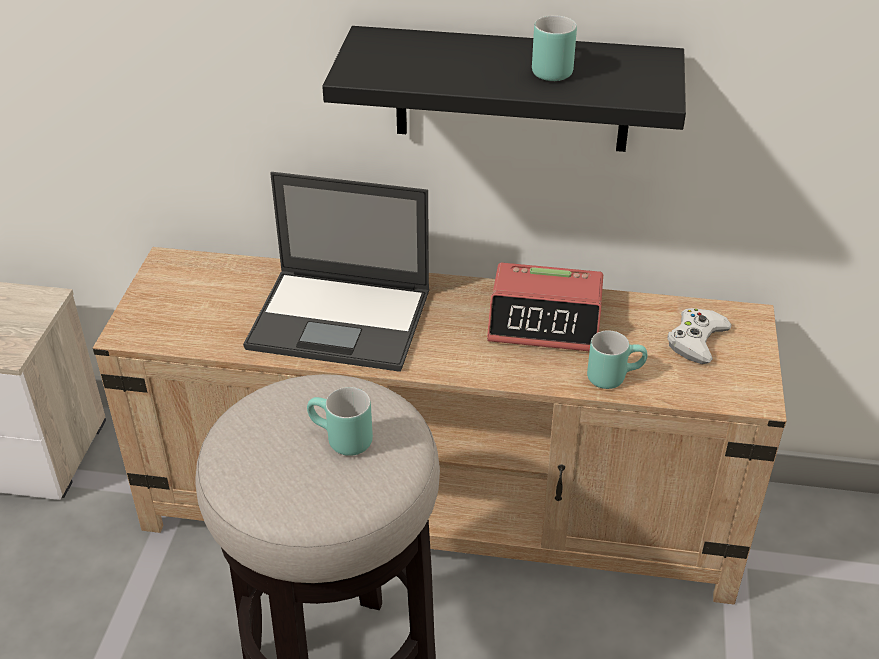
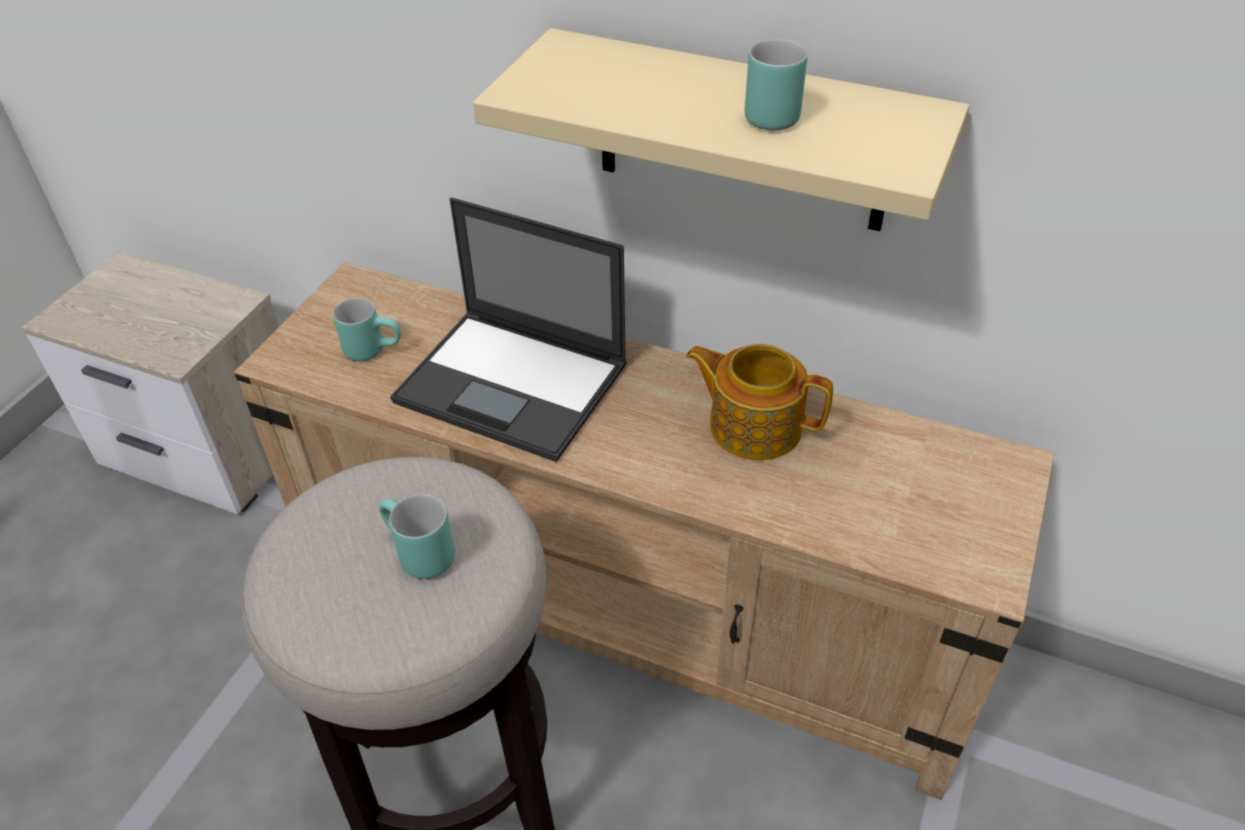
camera: 15 degrees right, 5 degrees up
(512, 90) = (742, 133): black shelf -> beige shelf
(545, 320) = (753, 425): alarm clock -> teapot
(613, 375) = (813, 515): turquoise mug -> turquoise mug (374, 349)
(696, 340) = (936, 485): white game controller -> none

